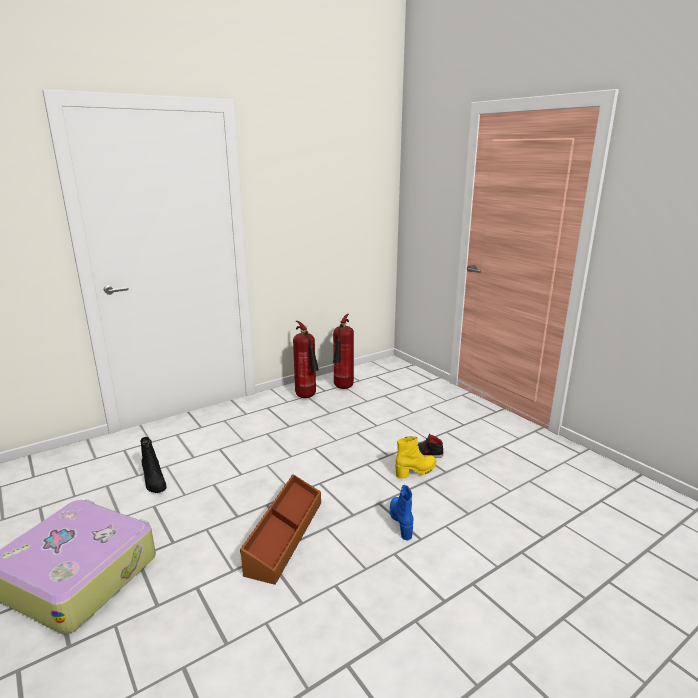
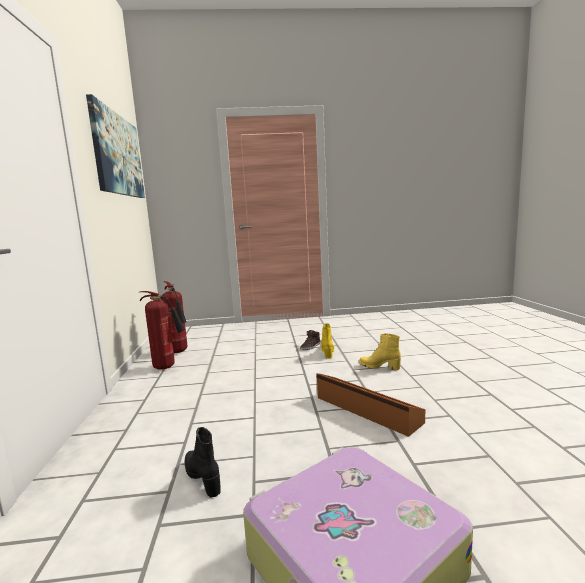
camera: 60 degrees left, 10 degrees down
(154, 482) = (203, 477): black boot -> black boot turned 120 degrees counterclockwise
(332, 177) = (118, 155): none -> picture
(401, 522) = (379, 367): blue boot -> yellow boot

